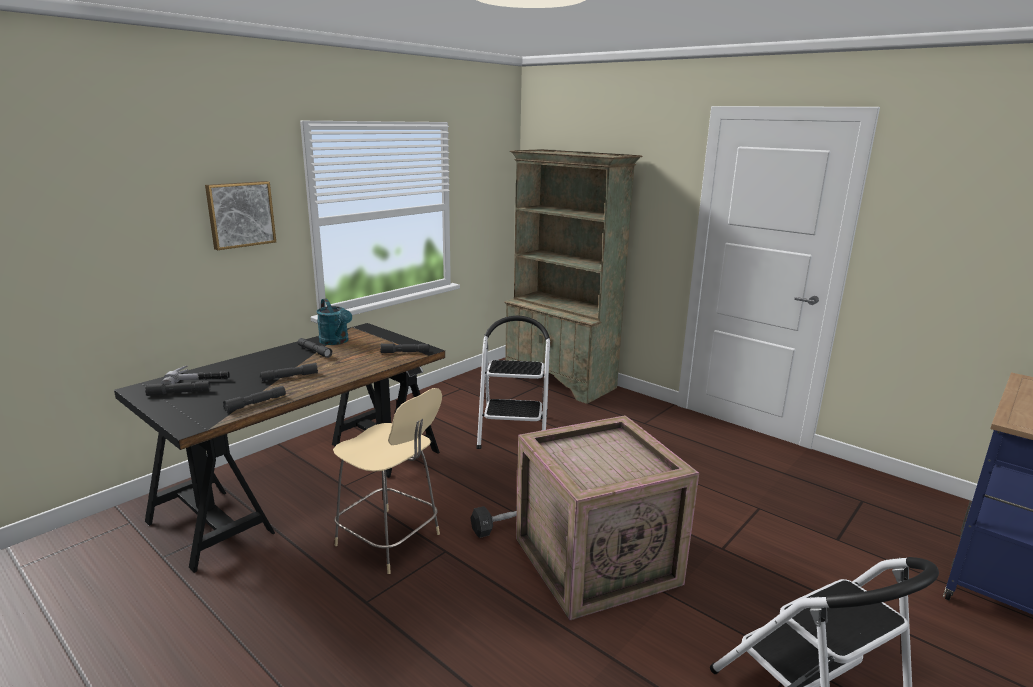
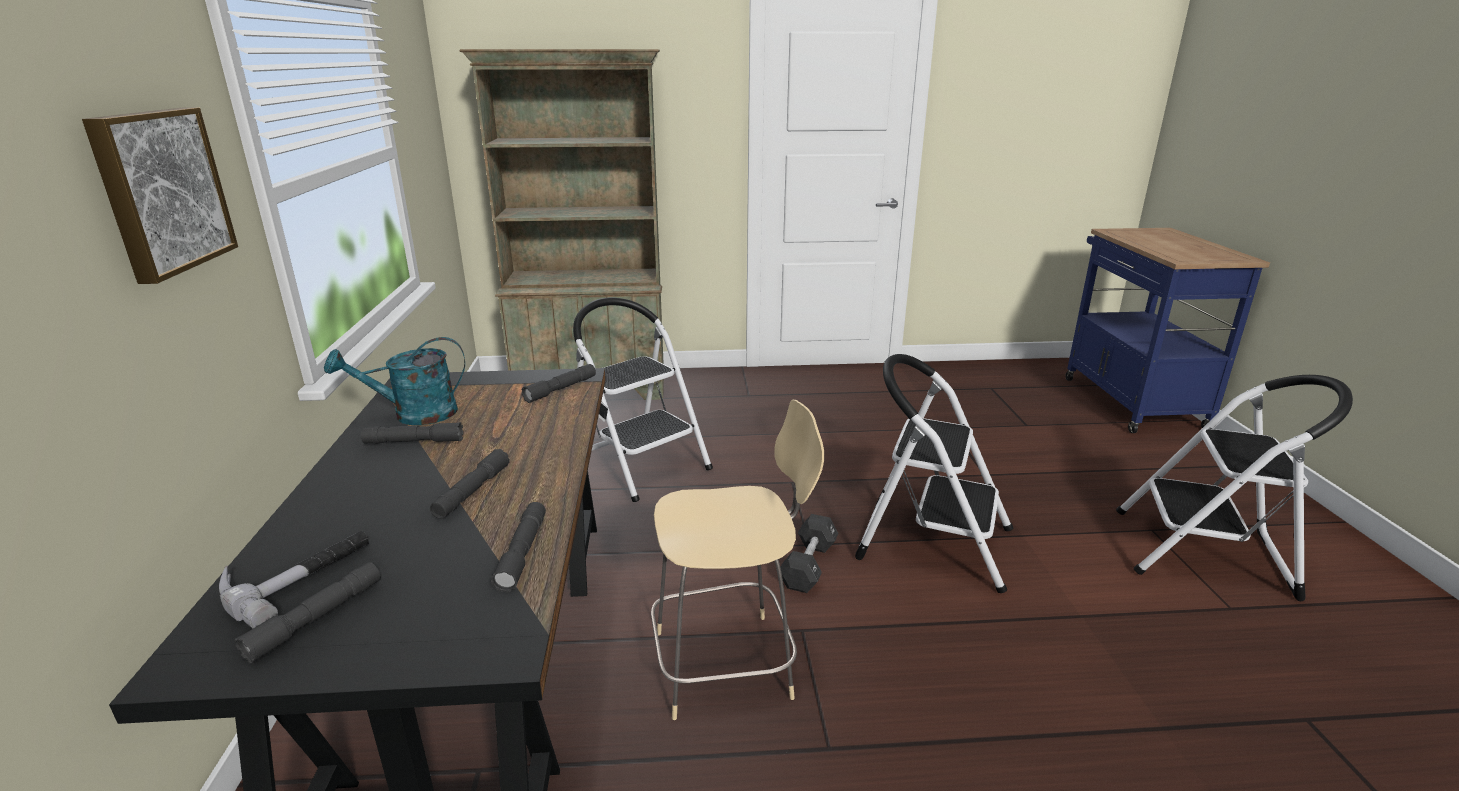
camera: 45 degrees left, 5 degrees up
(336, 341) = (414, 415): turquoise watering can -> turquoise watering can turned 150 degrees clockwise
(596, 559) = (929, 542): crate -> step ladder

